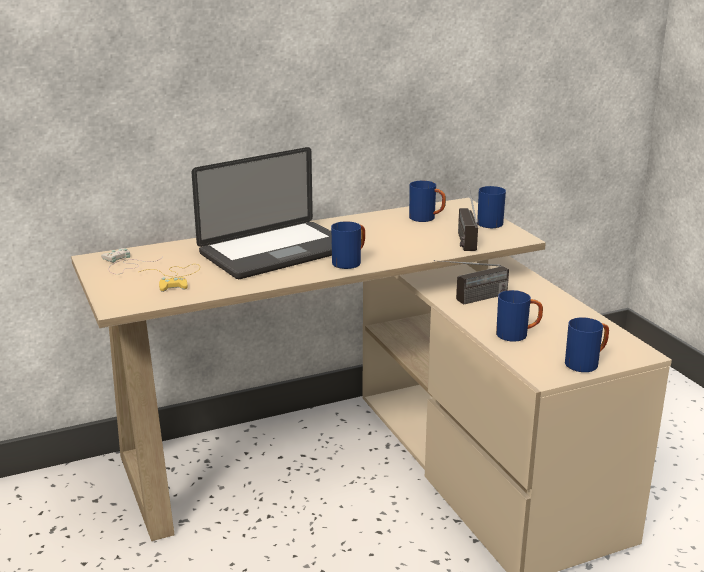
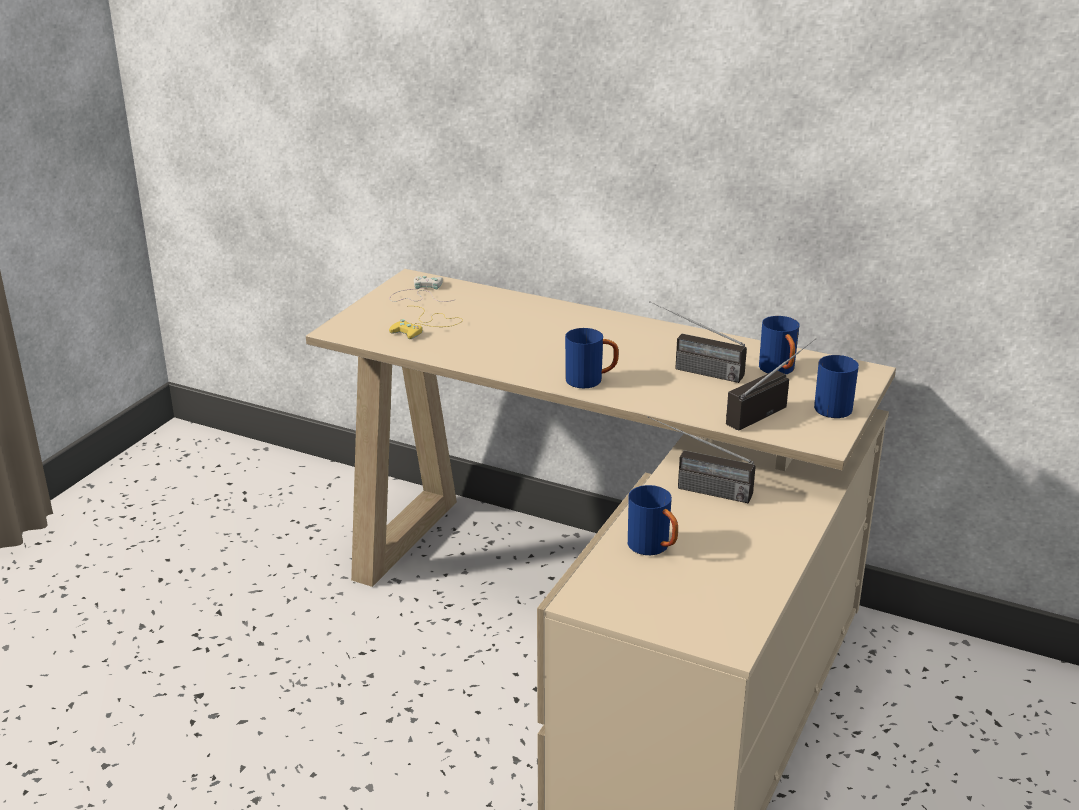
camera: 50 degrees right, 5 degrees up
(276, 252) = (554, 339): laptop -> none
(386, 235) = (691, 369): none -> radio
(586, 363) = (649, 615): blue mug -> none

